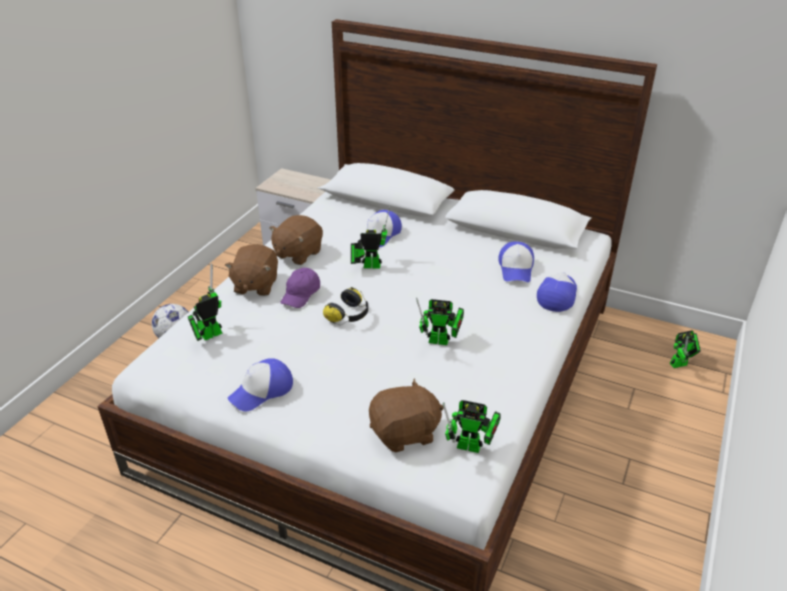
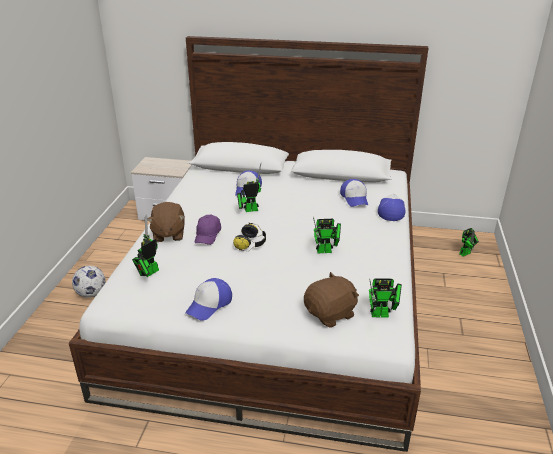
camera: 15 degrees left, 5 degrees down
(297, 253) = (191, 209): brown plush toy -> none

